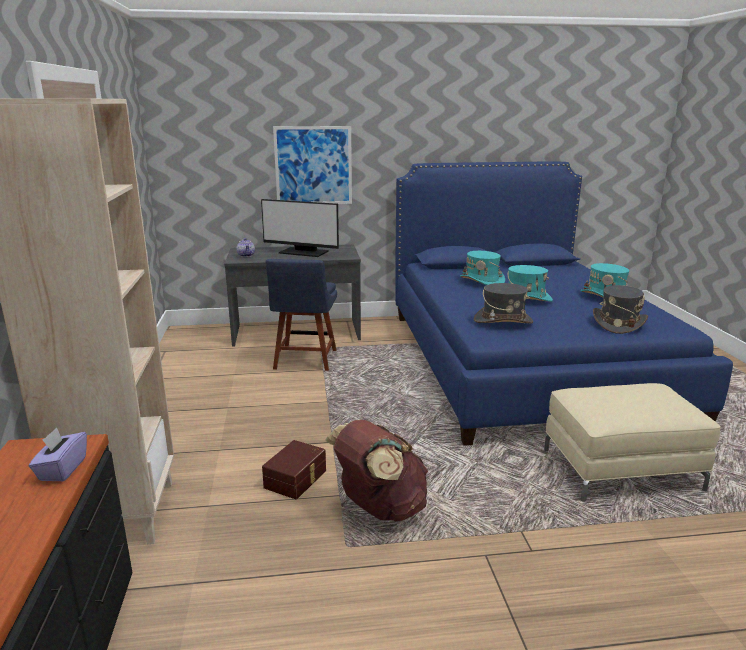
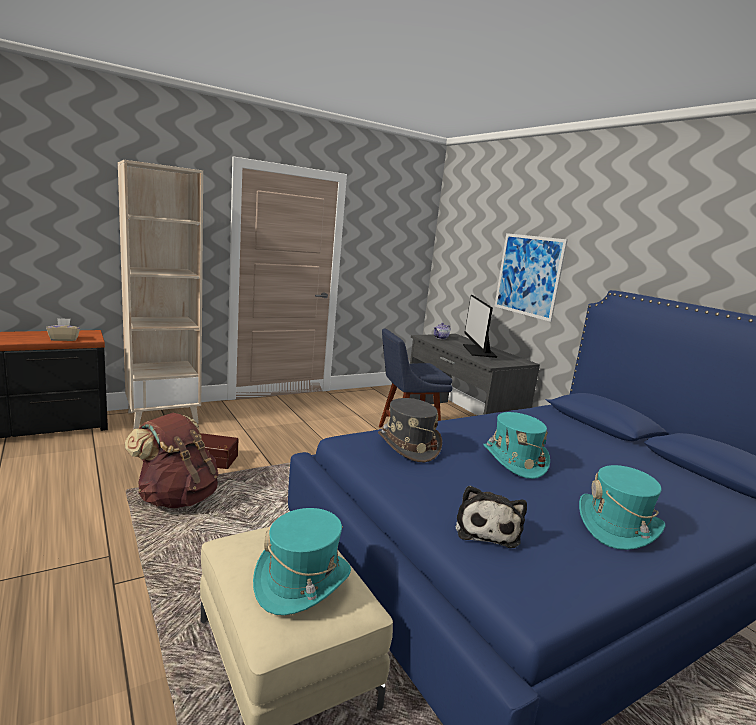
camera: 65 degrees right, 5 degrees down
(62, 469) = (64, 339): purple tissue box -> beige tissue box
(482, 281) = (551, 436): turquoise hat -> turquoise hat (302, 581)
(618, 324) = (487, 529): grey hat -> plush toy

